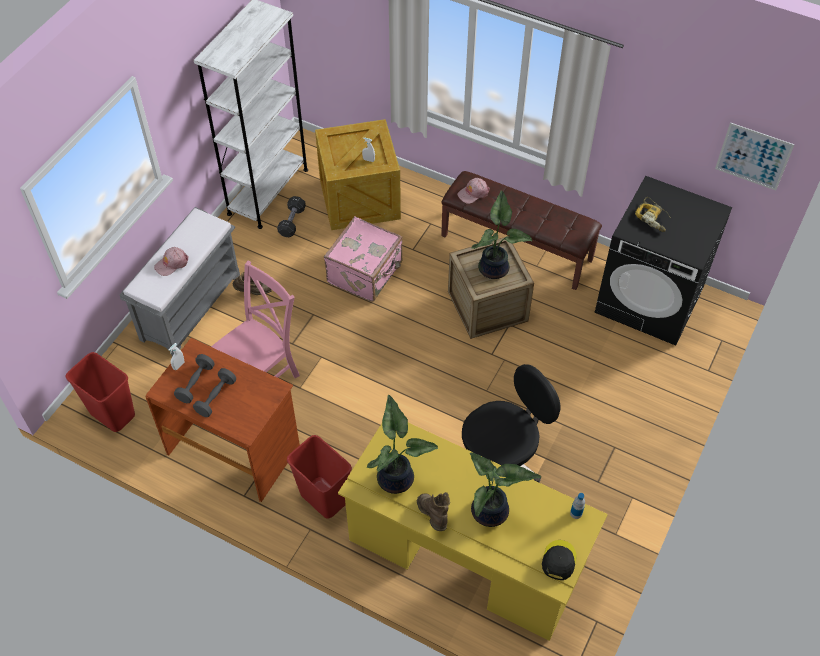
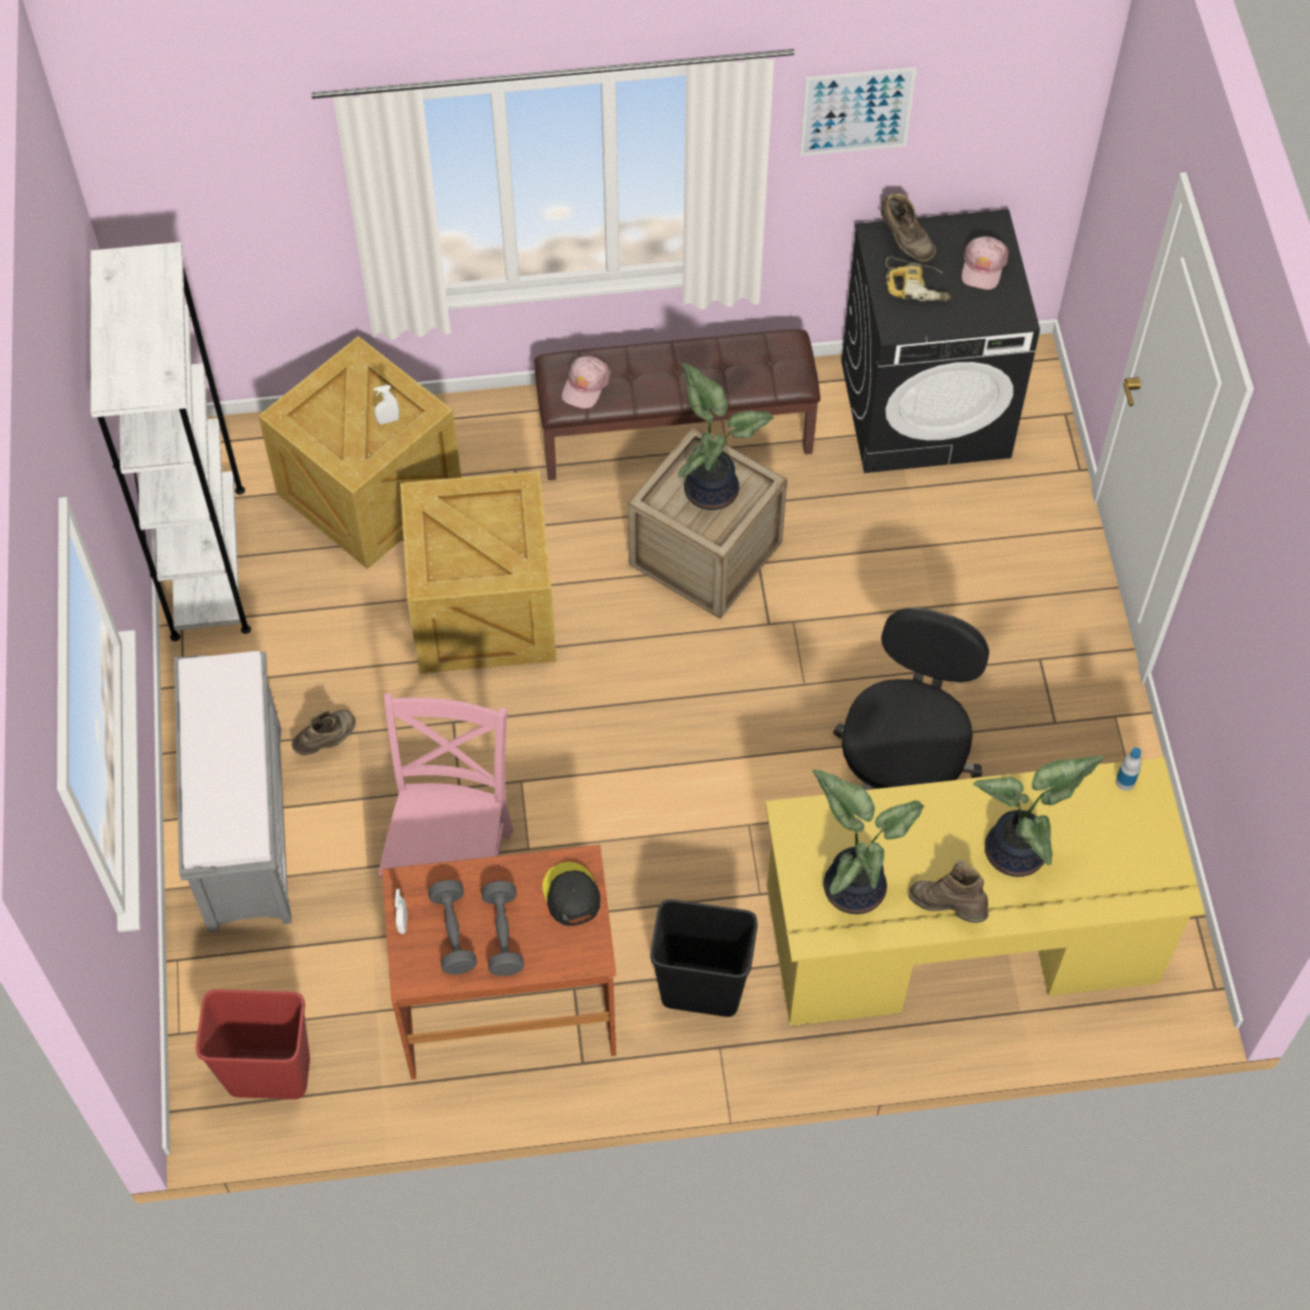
camera: 35 degrees left, 5 degrees up
(172, 263) = (224, 772): pink cap -> pink cap (983, 267)
(292, 222) = (292, 591): black dumbbell -> none
(324, 497) = (702, 988): red trash can -> black trash can
(366, 273) = (481, 607): pink suitcase -> crate
(558, 560) = (1152, 860): black cap -> black cap (571, 895)
(663, 195) = (904, 242): none -> brown boot
(753, 156) = (1028, 122): picture -> picture (856, 111)

